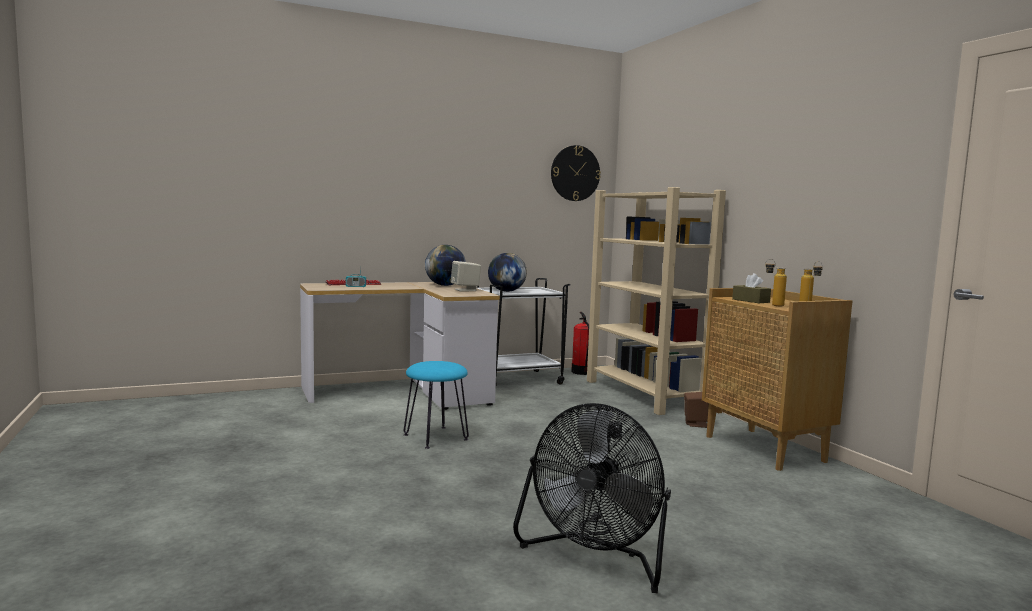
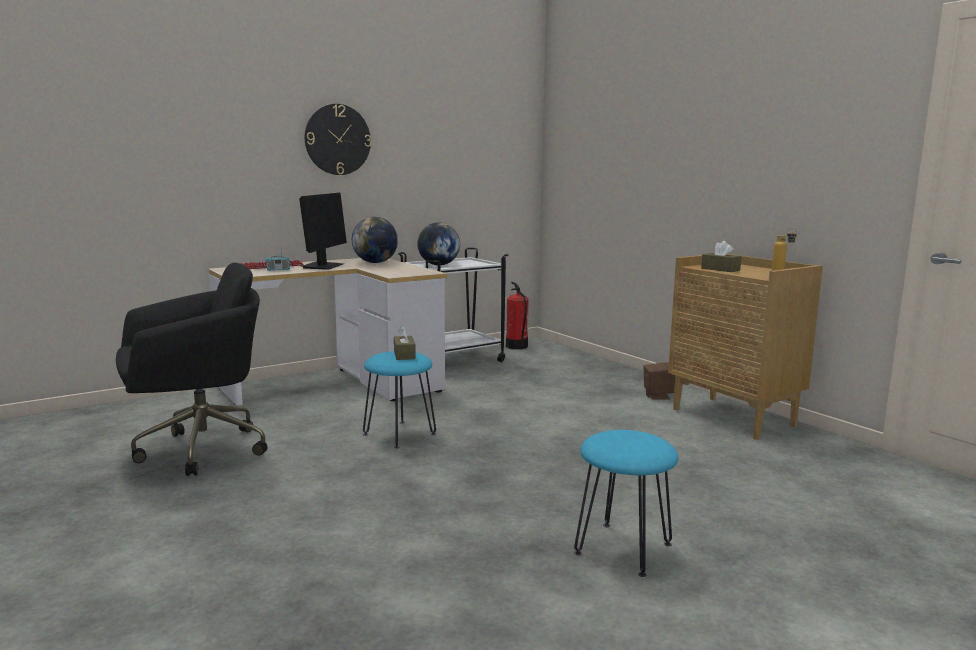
camera: 10 degrees left, 5 degrees up
(257, 436) = (197, 451): none -> black office chair
(396, 286) = (323, 266): none -> monitor
(443, 364) = (404, 355): none -> brown tissue box
(465, 290) = (404, 268): beige speaker -> none
(575, 173) = (501, 130): wall clock -> wall clock (337, 139)
(593, 554) = (623, 548): black fan -> turquoise stool
(644, 394) = (591, 367): beige bookcase -> none
(772, 305) = (746, 274): bottle -> none

